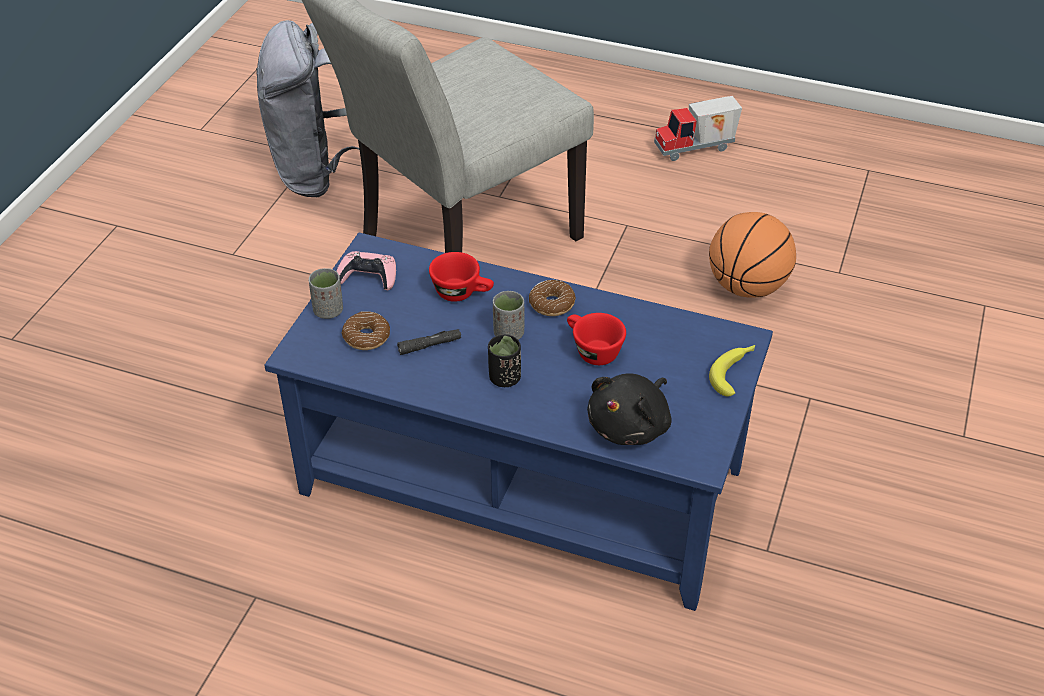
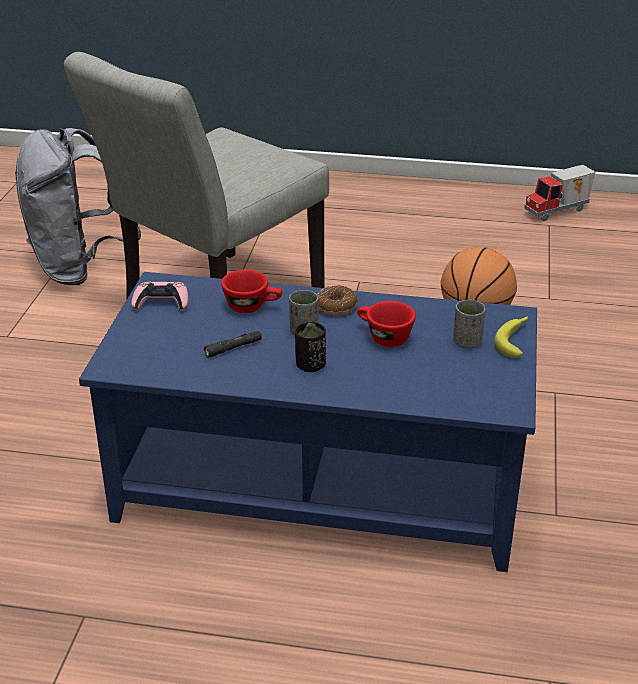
camera: 10 degrees left, 10 degrees down
(328, 311) = (130, 331): grey cup -> grey cup (467, 342)
(366, 337) = (172, 347): donut -> none
(631, 426) = (437, 389): black plush toy -> none
(696, 149) = (402, 223): toy truck -> toy truck (558, 212)

